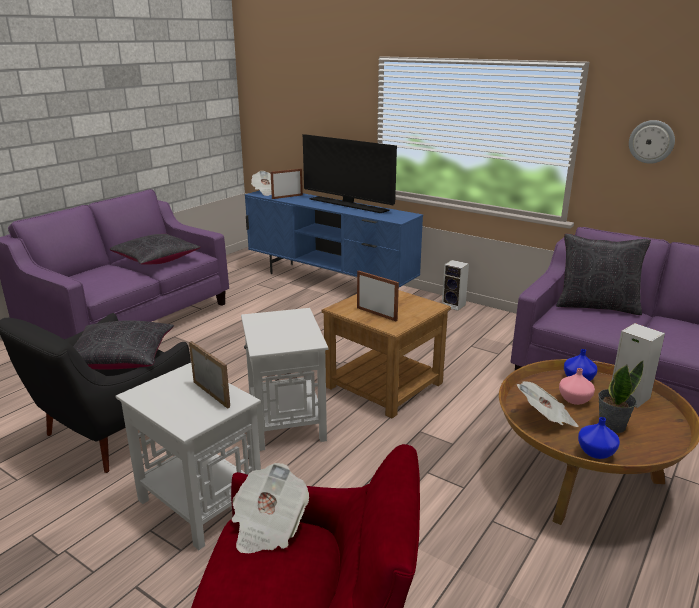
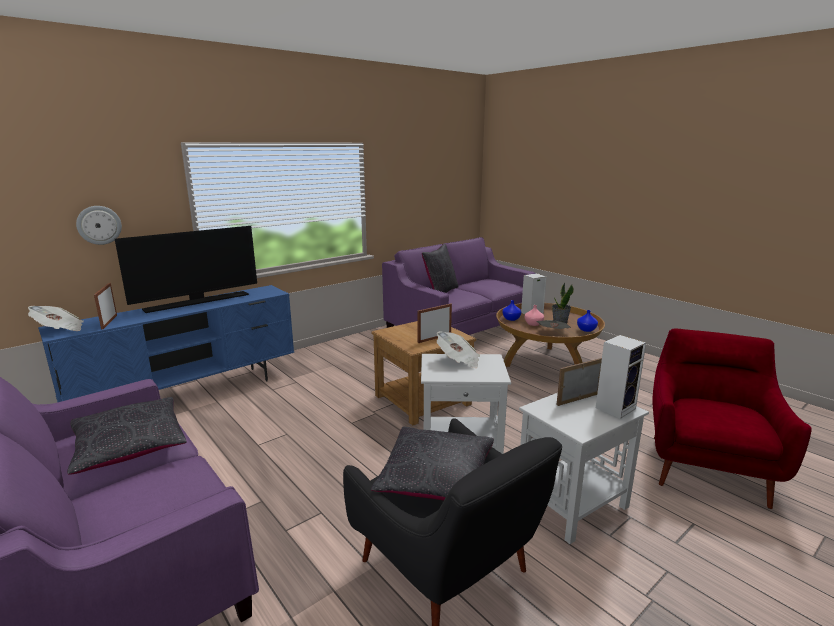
camera: 75 degrees left, 5 degrees down
(268, 526) = (690, 411): newspaper -> newspaper (458, 361)
(454, 305) = (311, 352): speaker -> speaker (615, 407)
(651, 141) = (402, 191): wall clock -> wall clock (99, 225)

